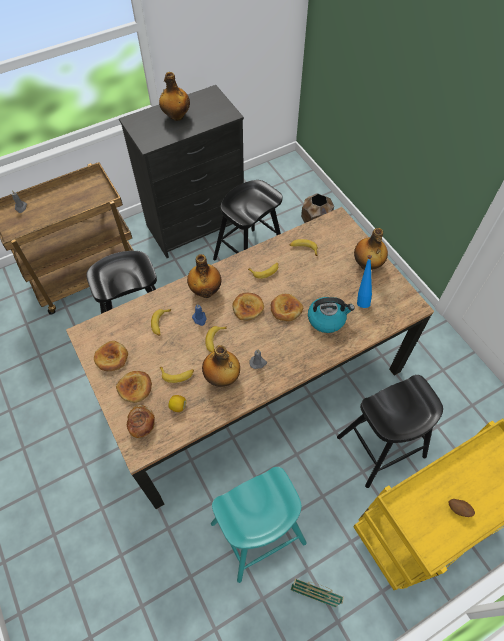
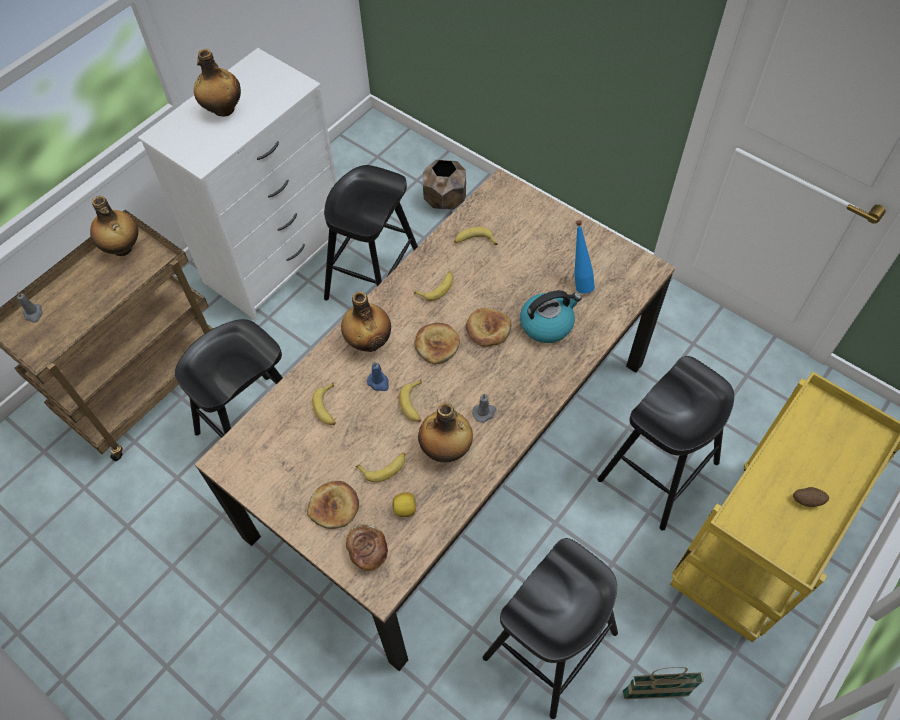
camera: 20 degrees left, 0 degrees up
(111, 358) = (281, 478): bread -> none
(195, 225) = (277, 259): black dresser -> white dresser
(258, 533) = (550, 644): turquoise stool -> black stool
(367, 265) = (566, 235): bottle -> bottle (122, 248)

